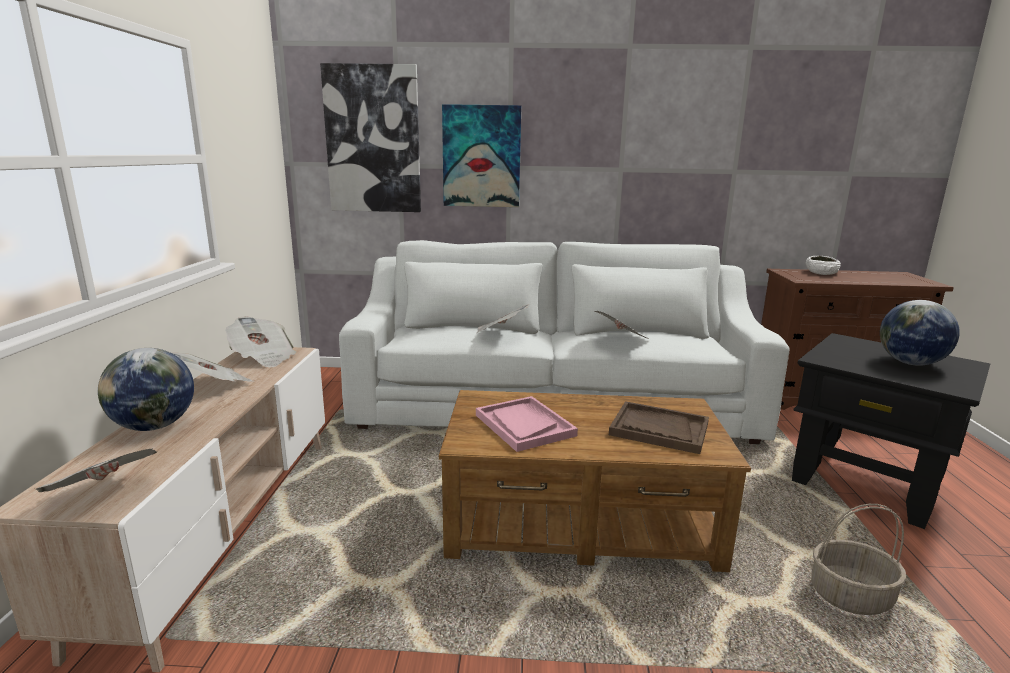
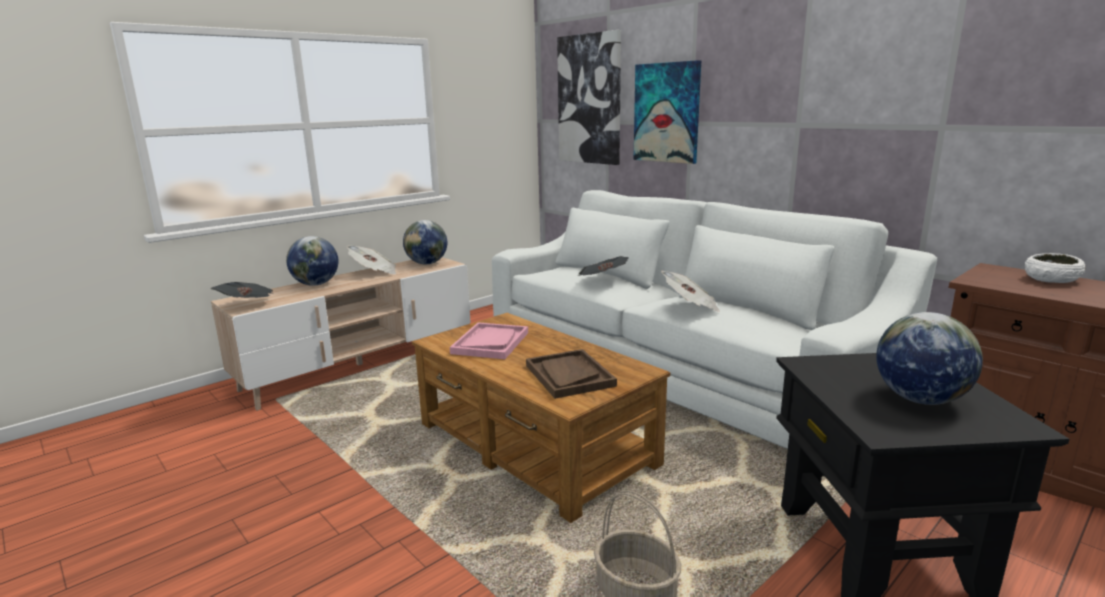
camera: 45 degrees right, 0 degrees up
(263, 358) = (427, 263): newspaper -> globe

